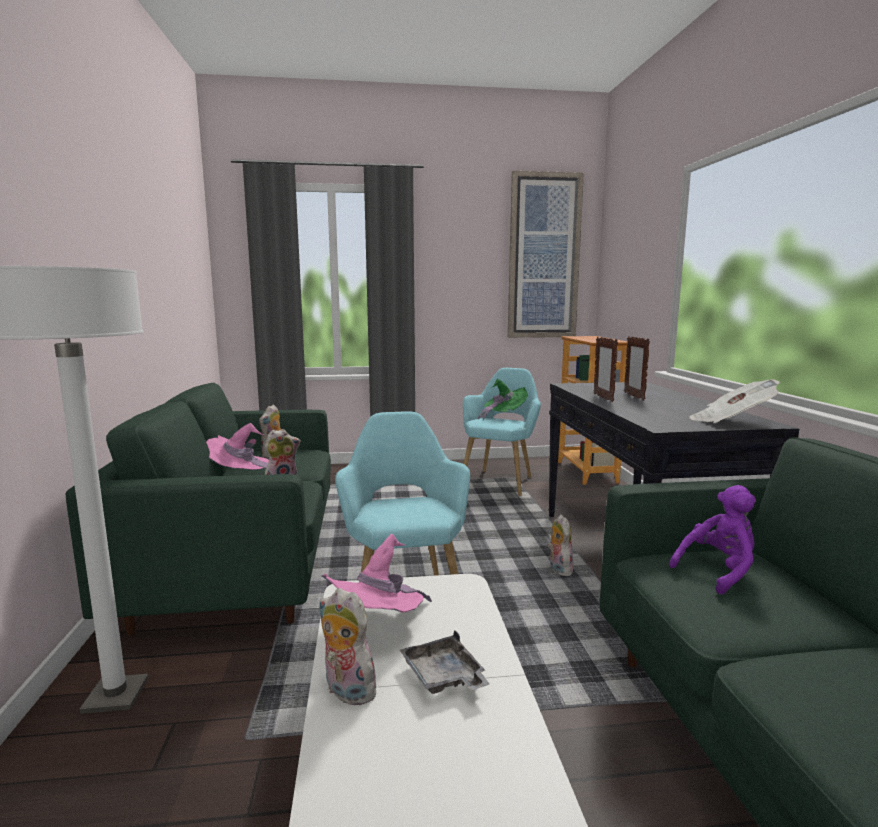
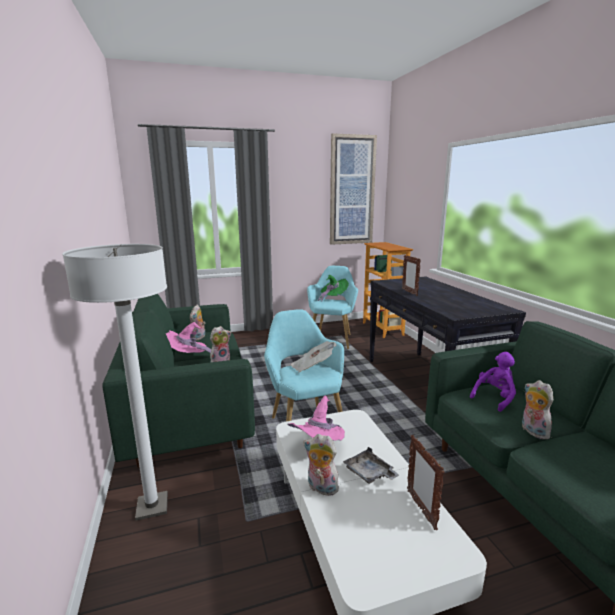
camera: 10 degrees left, 5 degrees up
(558, 569) = (387, 396): plush toy -> plush toy (532, 431)
(634, 396) = (426, 290): picture frame -> picture frame (421, 509)
(731, 421) = (489, 309): newspaper -> newspaper (312, 367)

